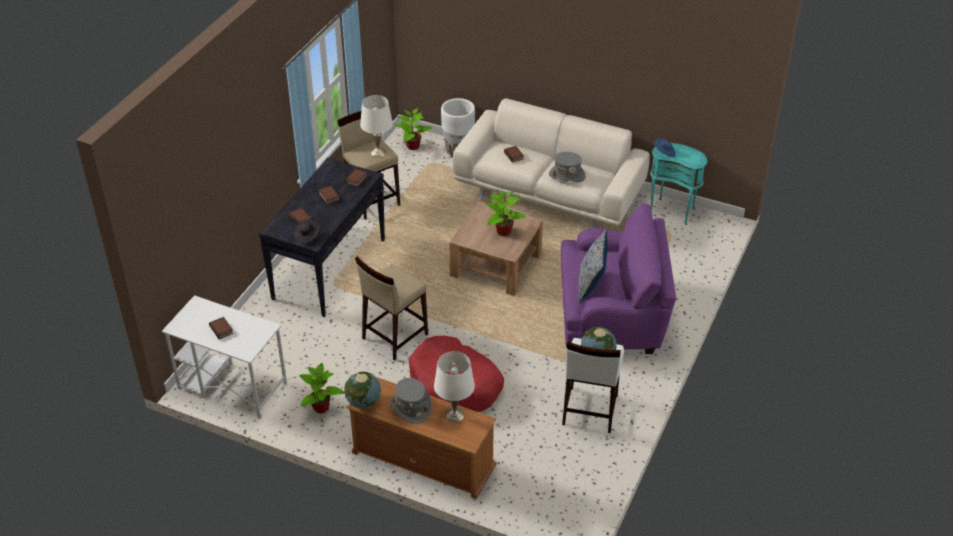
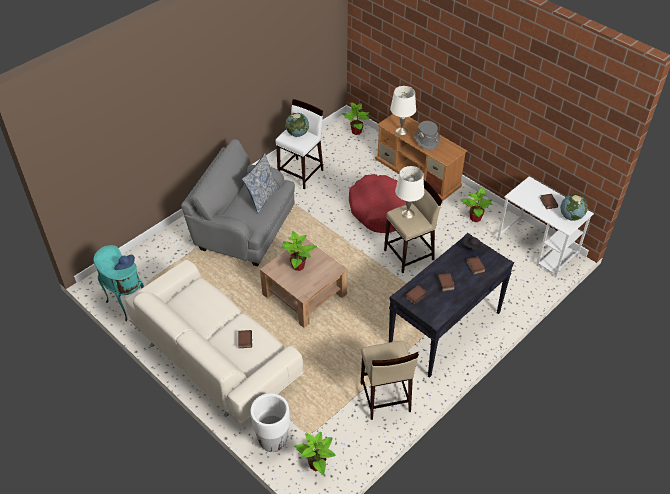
camera: 160 degrees left, 5 degrees up
(363, 402) = (455, 150): globe -> globe (571, 216)
(378, 152) = (380, 353): white table lamp -> white table lamp (407, 213)
(548, 509) = (356, 132): none -> potted plant
(567, 175) = (212, 303): grey hat -> none
(612, 315) = (243, 229): purple armchair -> grey armchair

